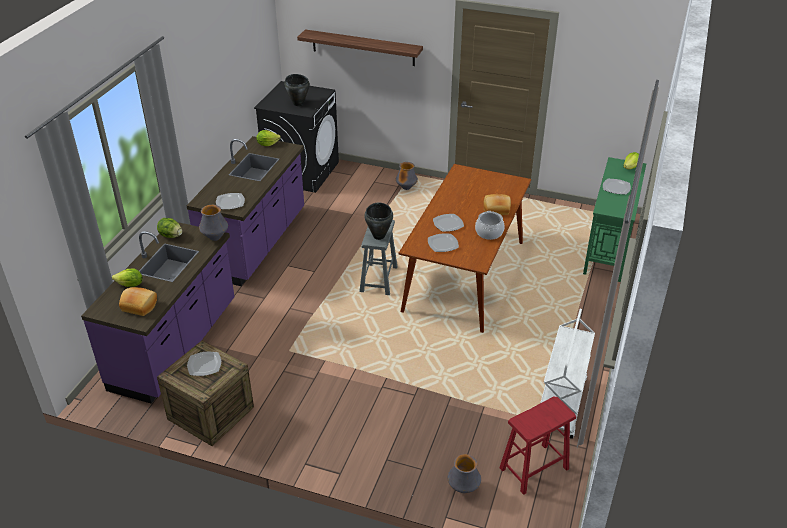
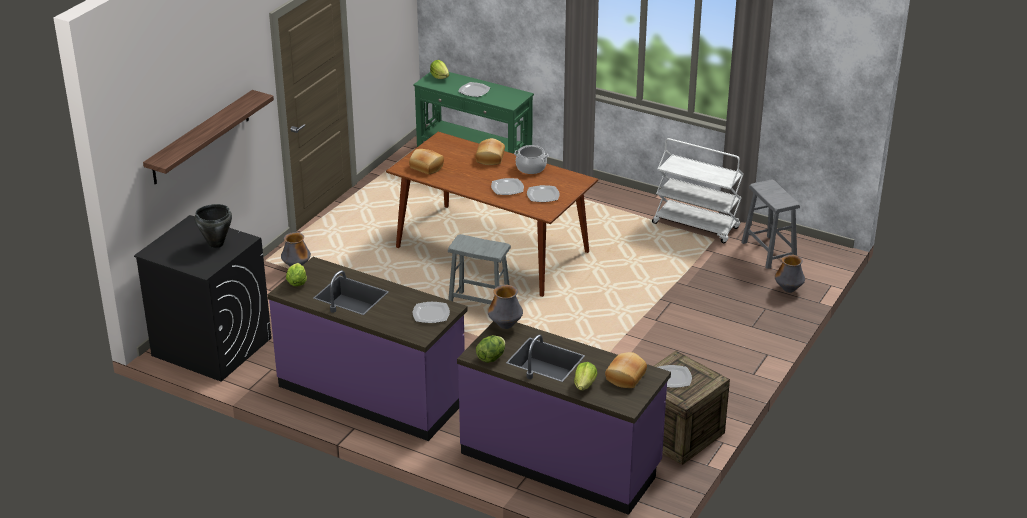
camera: 80 degrees left, 5 degrees down
(379, 236) = (488, 246): black cooking pot -> none
(466, 180) = (426, 167): none -> bread
(534, 468) = (769, 252): red stool -> grey stool

